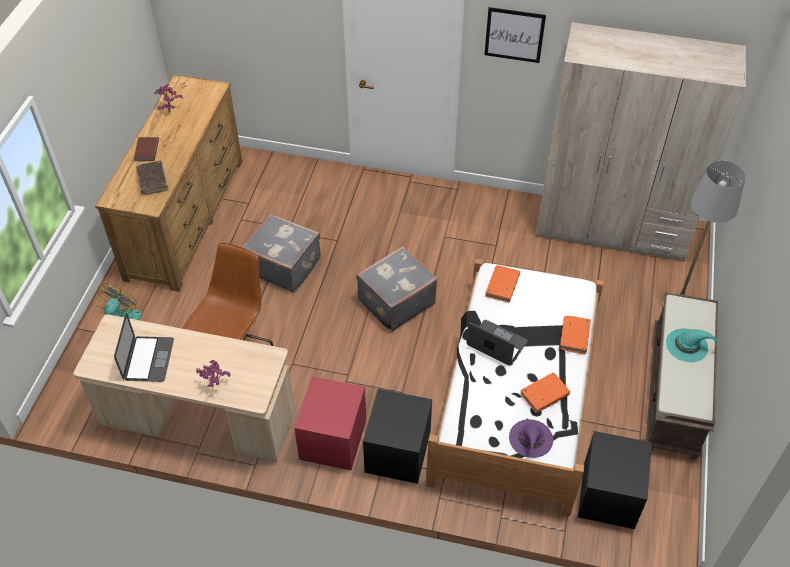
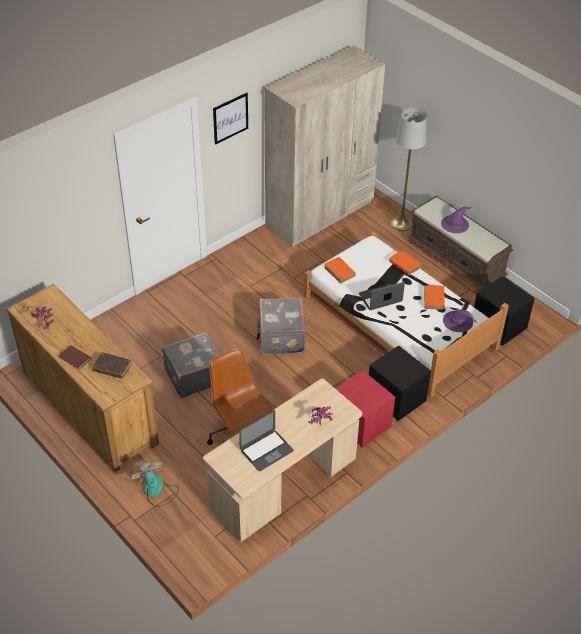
camera: 55 degrees left, 5 degrees down
(148, 359) = (266, 450): laptop -> laptop turned 105 degrees clockwise
(687, 345) = (455, 224): turquoise hat -> purple hat

